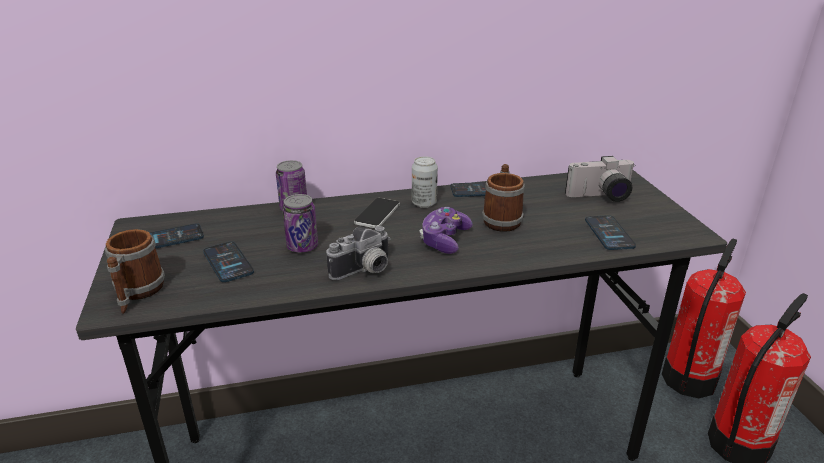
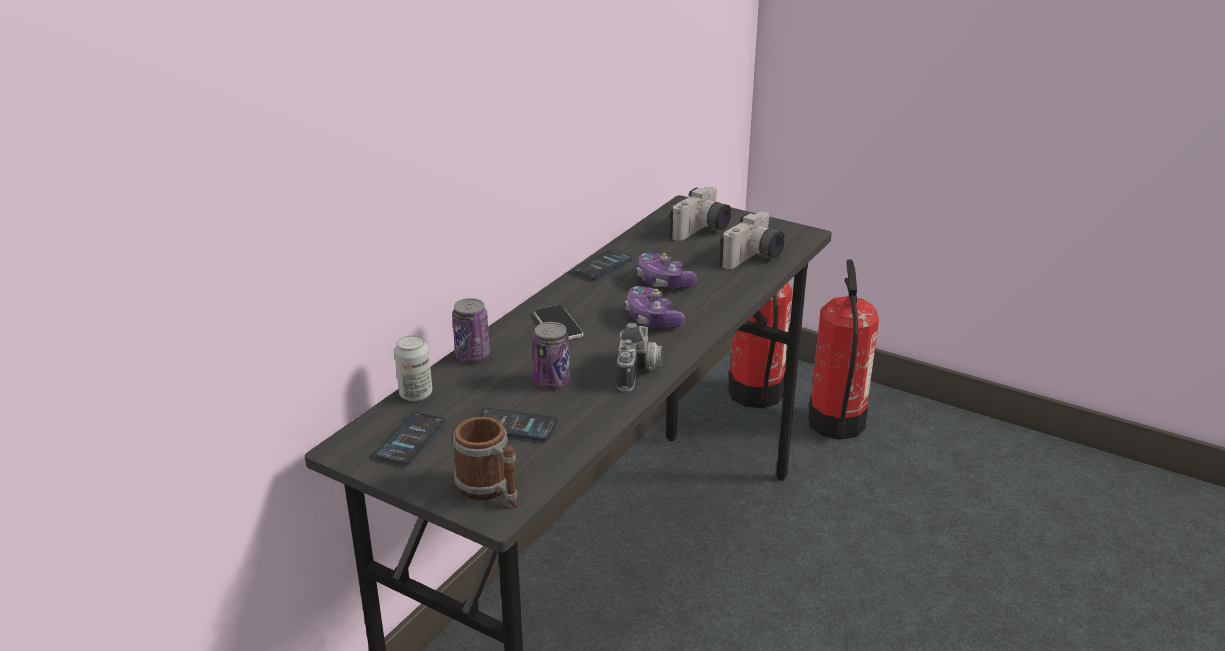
camera: 45 degrees left, 0 degrees up
(424, 203) = (579, 297): can -> can (416, 394)
(502, 219) = (663, 282): mug -> game controller
(609, 233) = (754, 258): phone -> camera

